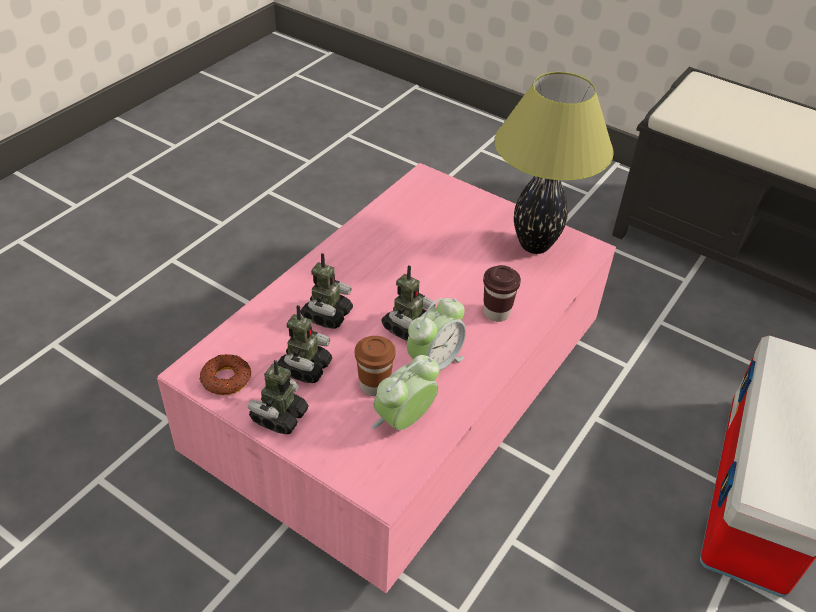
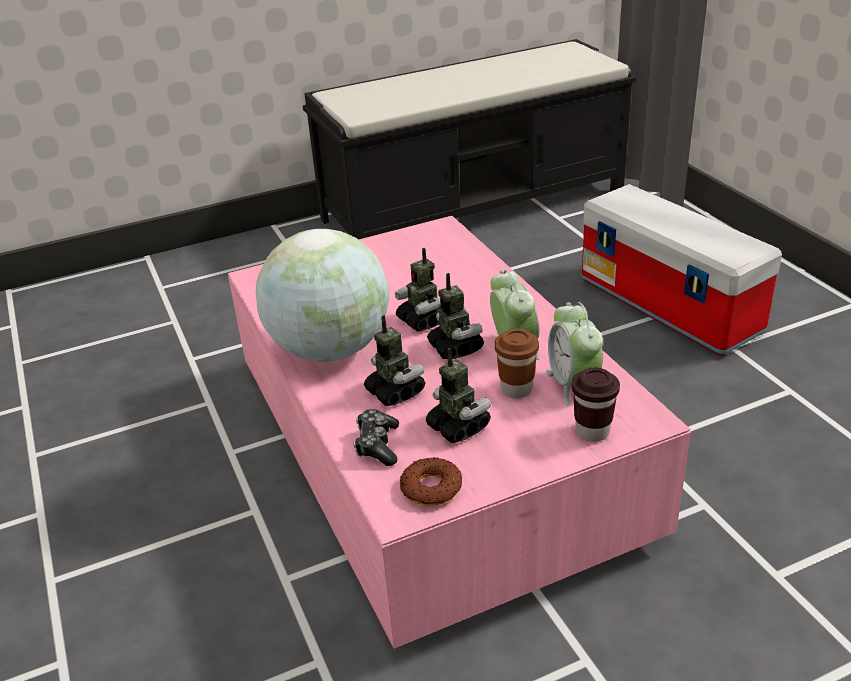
camera: 55 degrees left, 10 degrees down
(259, 331) = (377, 445): none -> game controller
(279, 416) = (513, 462): toy robot -> toy robot (423, 320)
(357, 258) = (329, 350): none -> globe
(496, 313) = (479, 295): brown cup -> brown cup (592, 431)
(535, 245) = (412, 249): table lamp -> none

